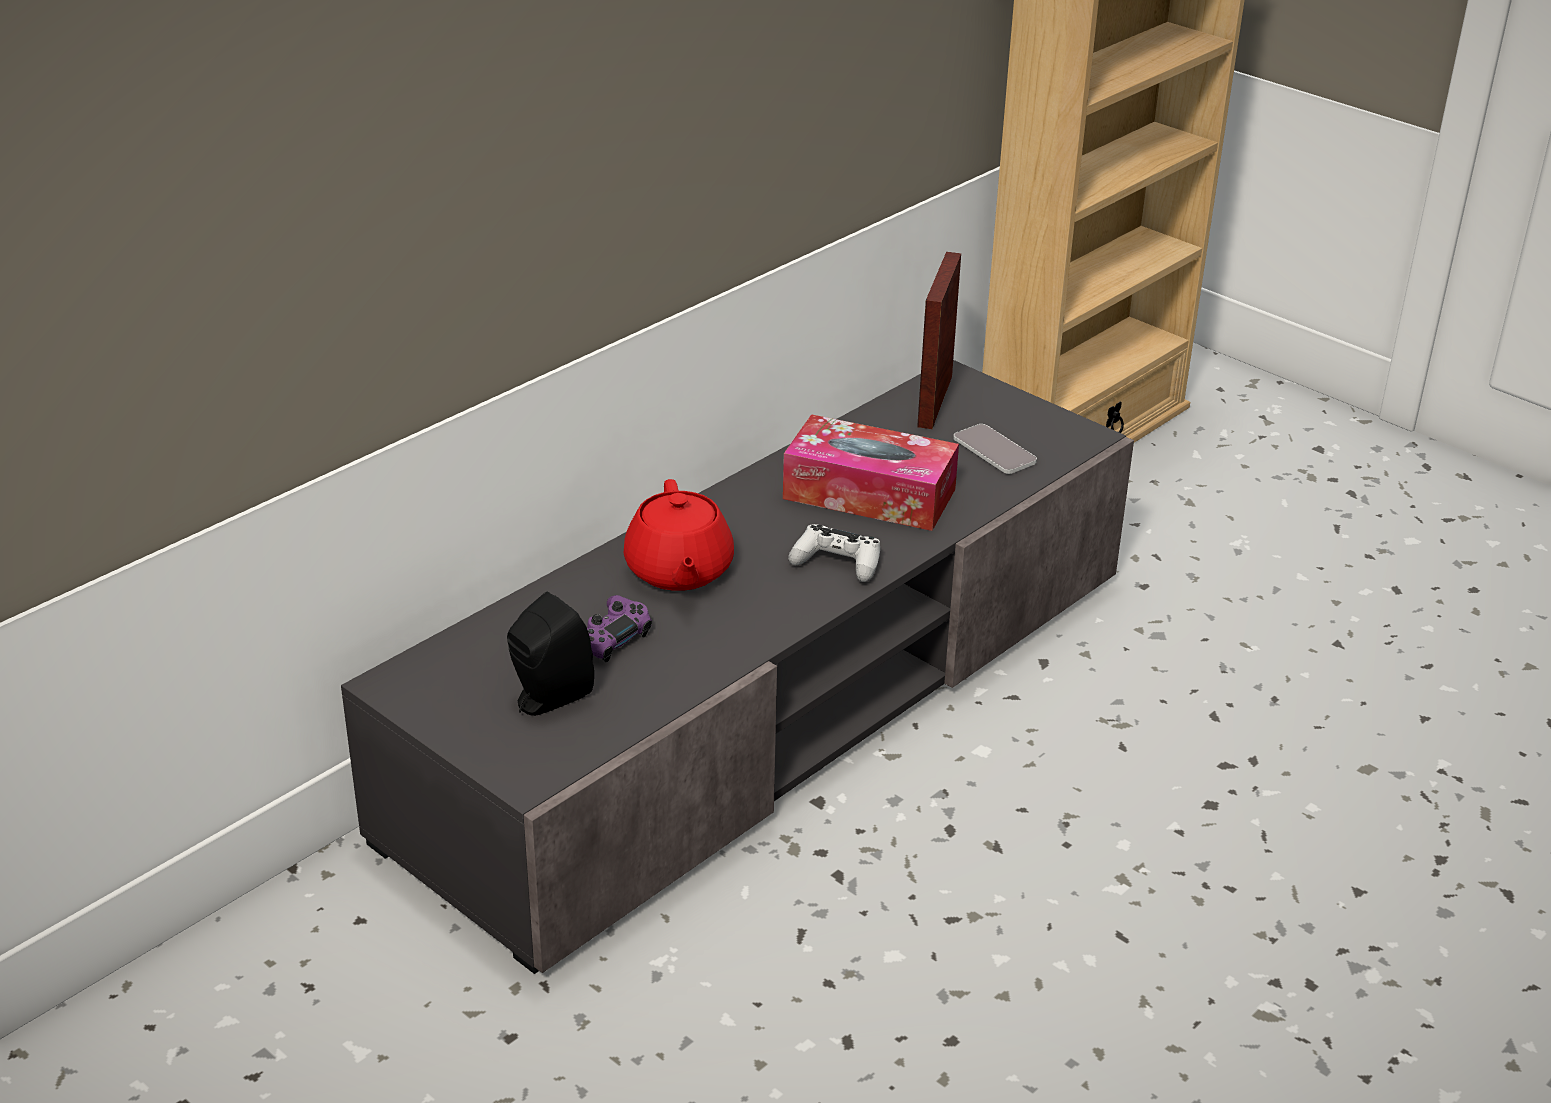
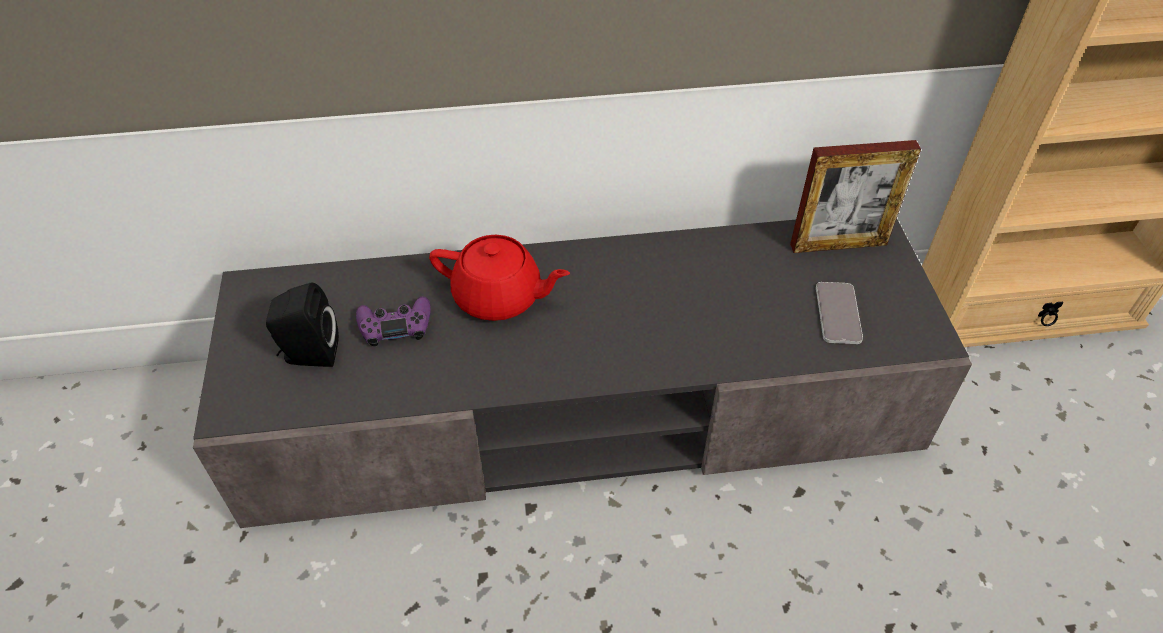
camera: 40 degrees right, 15 degrees up
(678, 571) = (499, 297): red teapot -> red teapot turned 105 degrees counterclockwise
(837, 563) = (609, 351): white game controller -> none
(869, 494) = (699, 303): tissue box -> none
(935, 401) = (838, 244): picture frame -> picture frame turned 150 degrees counterclockwise

